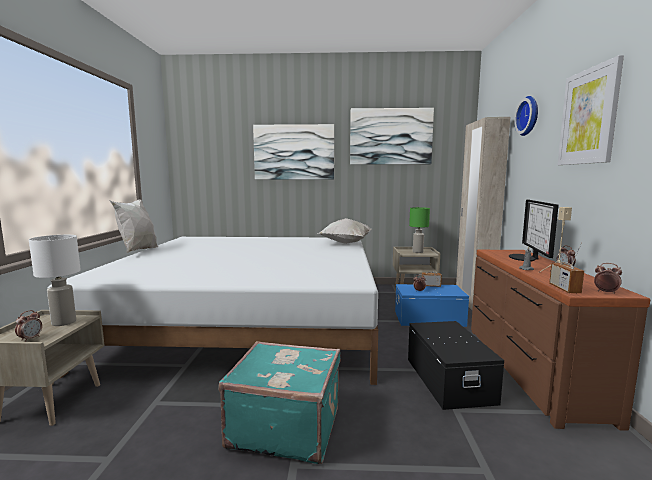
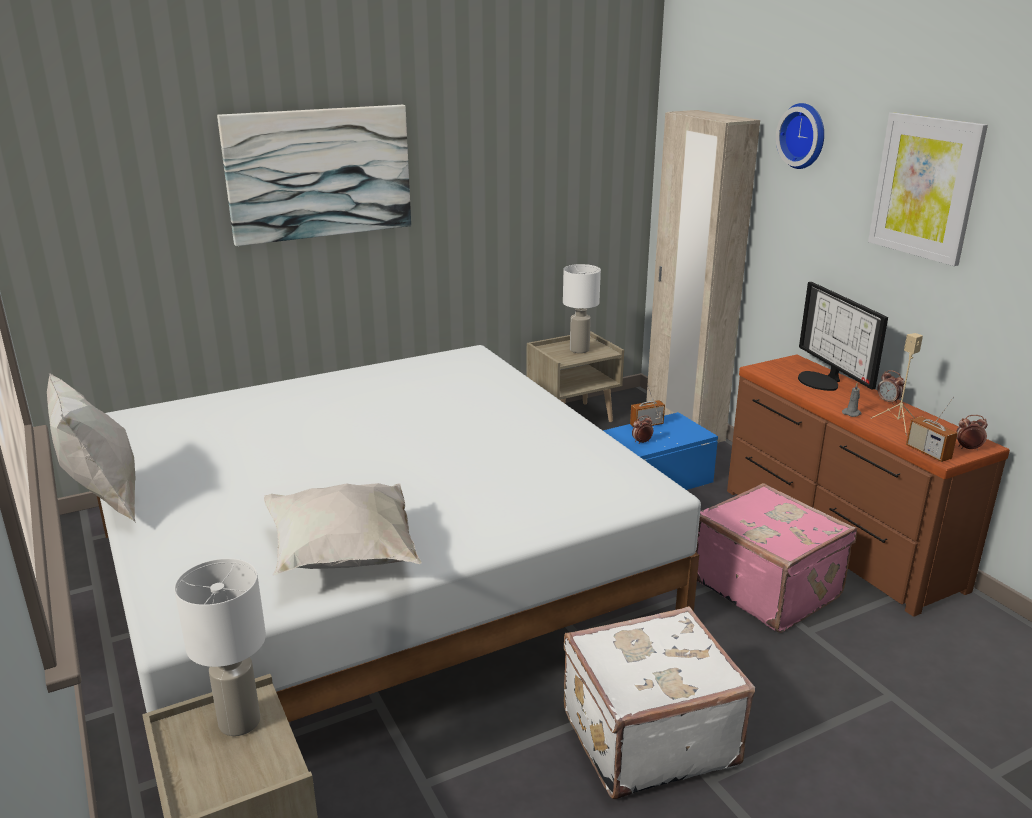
camera: 30 degrees left, 15 degrees up
(30, 338) = (252, 775): alarm clock -> none
(285, 425) = (646, 736): turquoise suitcase -> white suitcase
(345, 243) = (490, 374): white pillow -> white pillow (344, 558)
(390, 136) = (515, 124): picture -> none
(417, 252) = (579, 350): green table lamp -> white table lamp
(450, 379) = (767, 587): black storage box -> pink suitcase

